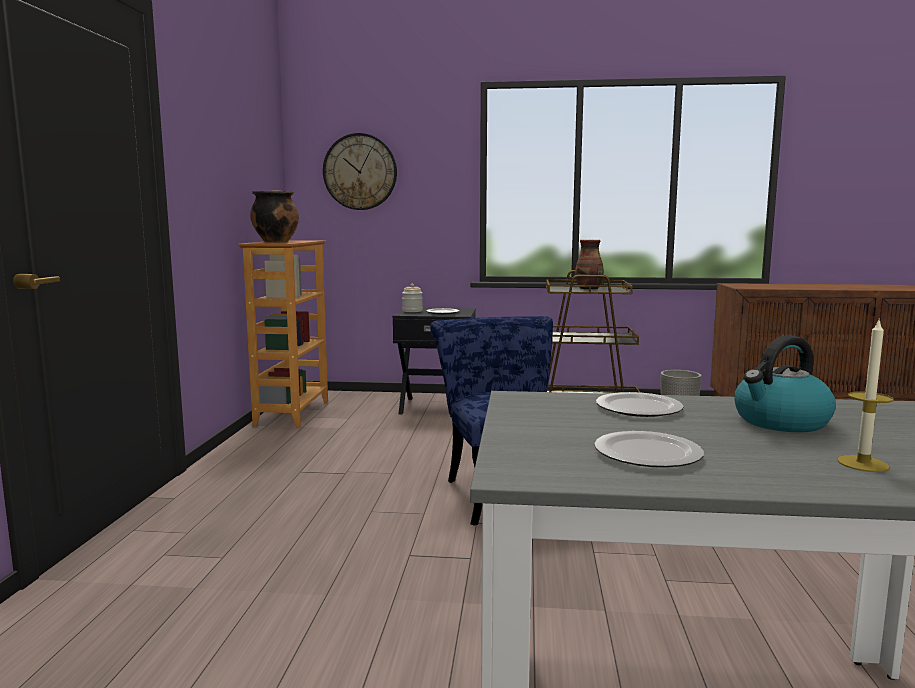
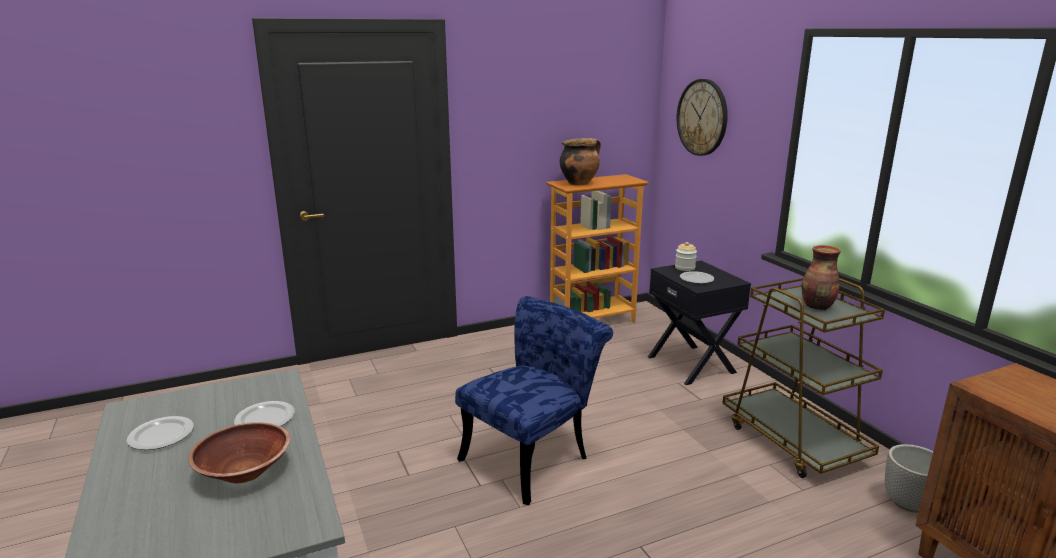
camera: 60 degrees right, 10 degrees up
(780, 422) = (244, 472): kettle -> brown bowl
(863, 464) = (148, 505): candle -> none

